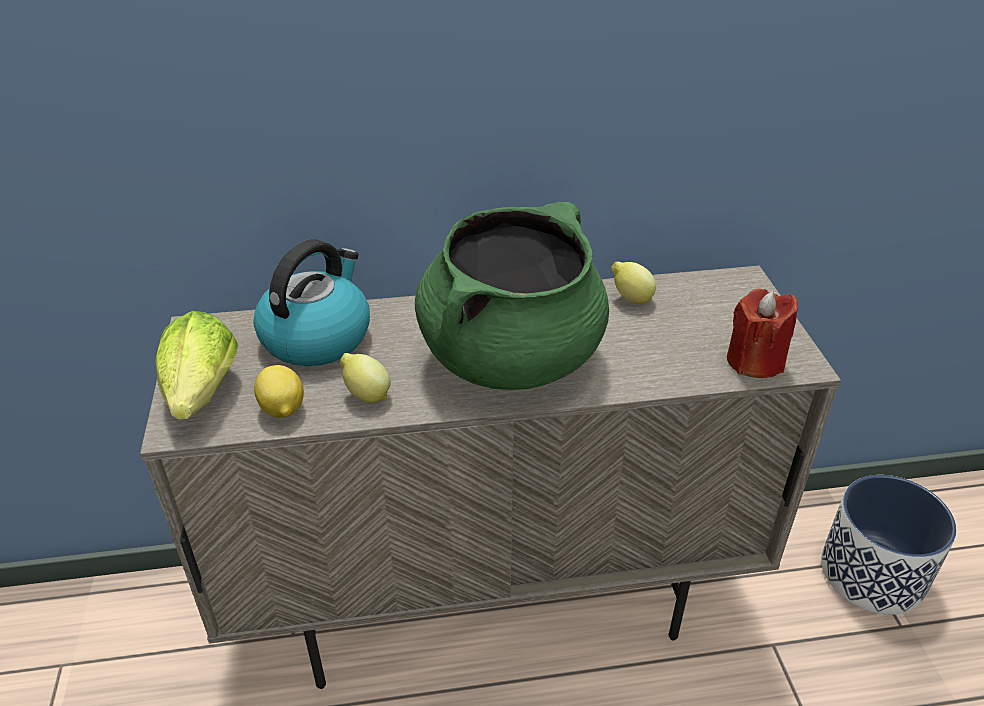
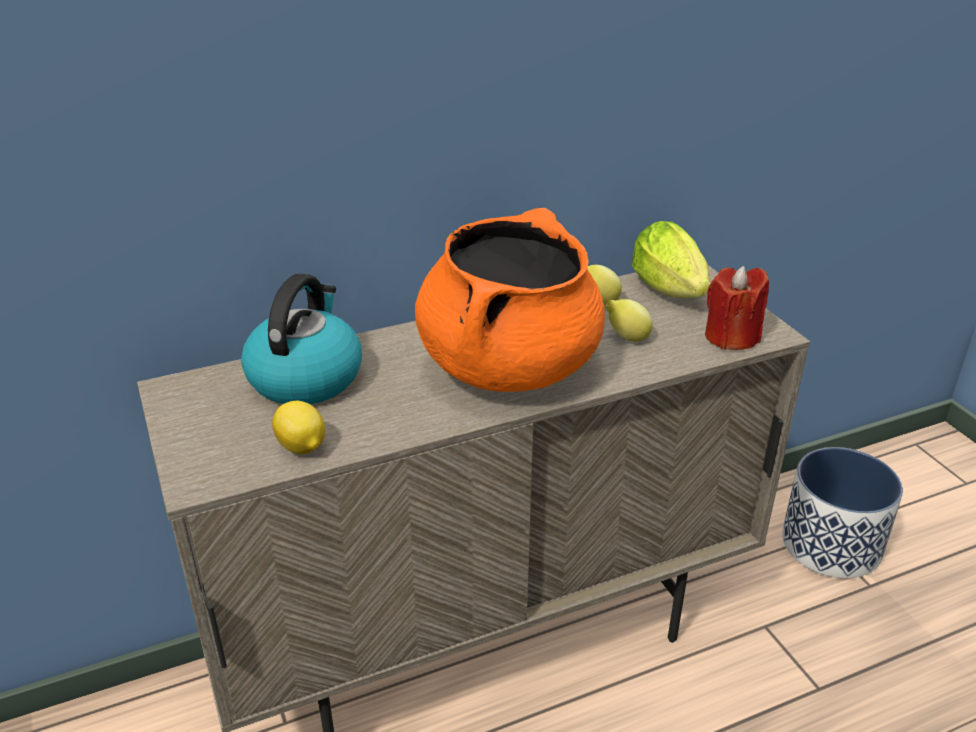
camera: 15 degrees left, 5 degrees down
(201, 398) = (209, 451): lettuce -> lettuce (672, 293)
(366, 395) = (382, 421): lemon -> lemon (626, 338)
(511, 357) = (509, 366): green cooking pot -> orange cooking pot

